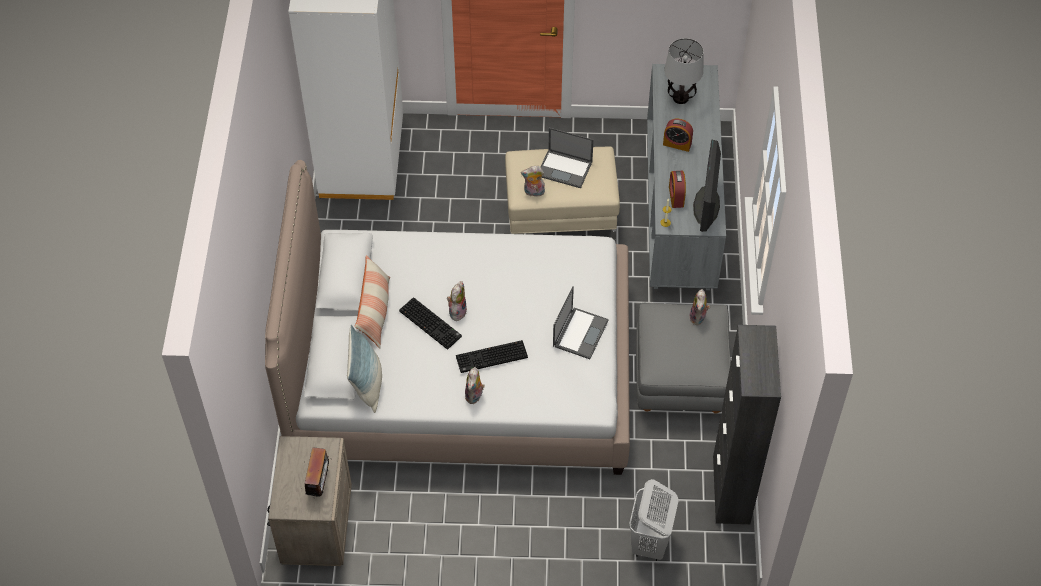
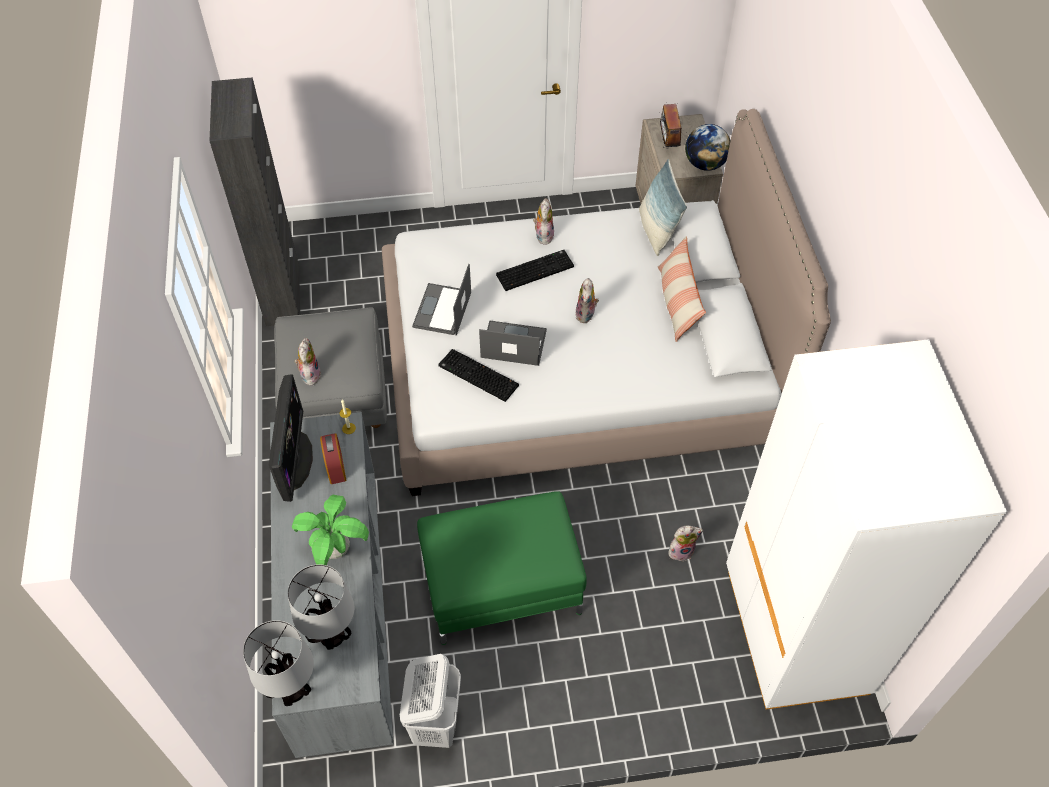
camera: 170 degrees right, 0 degrees up
(292, 450) = (705, 164): none -> globe
(431, 323) = (610, 297): keyboard -> keyboard (477, 376)
(533, 192) = (533, 510): plush toy -> plush toy (681, 550)
(561, 213) = (501, 586): beige ottoman -> green ottoman
(565, 169) = (496, 551): laptop -> laptop (512, 344)
(650, 543) = (361, 242): white laundry basket -> white laundry basket (435, 723)
(677, 144) = (336, 550): alarm clock -> potted plant
(705, 75) = (293, 689): none -> table lamp

